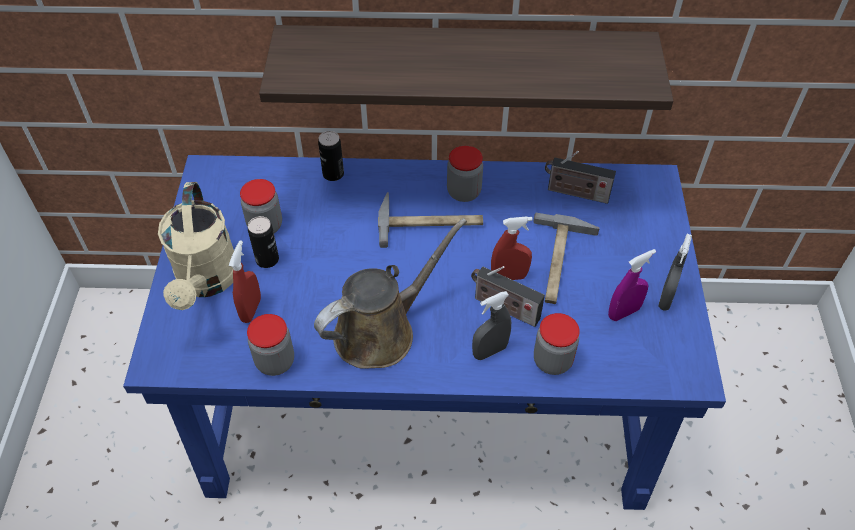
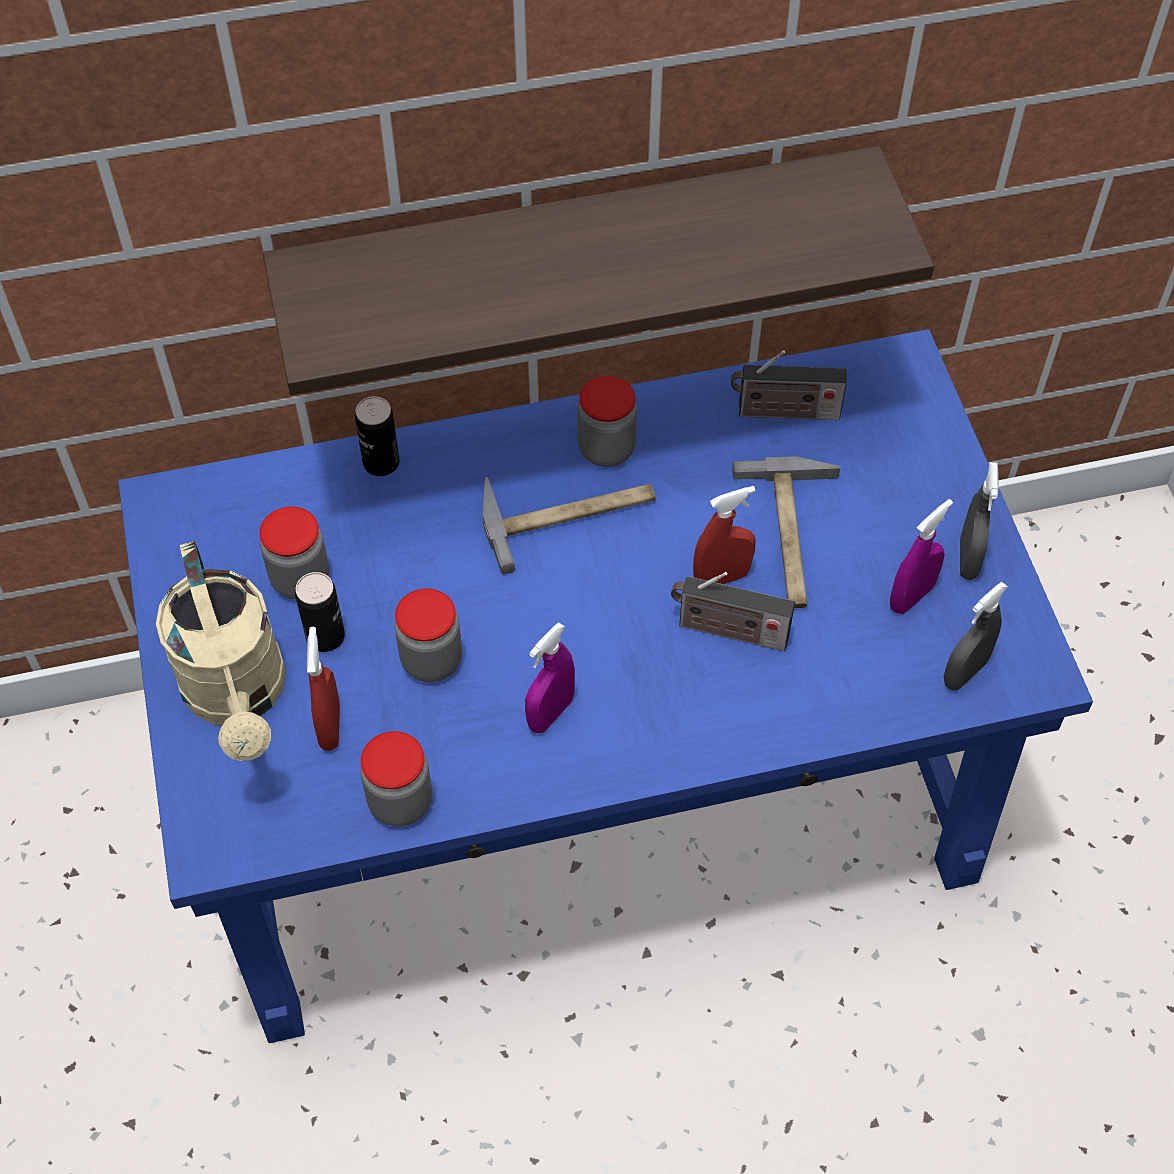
camera: 15 degrees left, 5 degrees up
(381, 331) = (550, 713): brown watering can -> purple spray bottle
(489, 351) = (728, 706): grey spray bottle -> grey spray bottle (964, 672)
(552, 361) = (826, 699): jar -> jar (431, 660)

